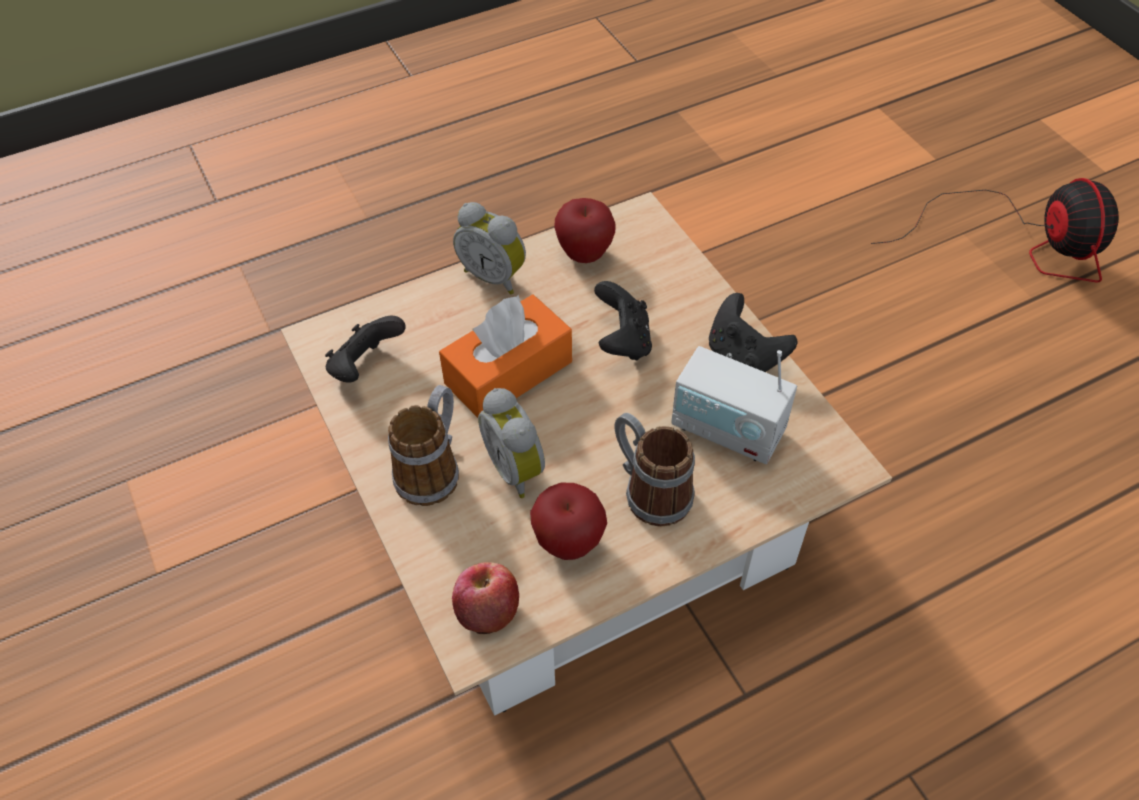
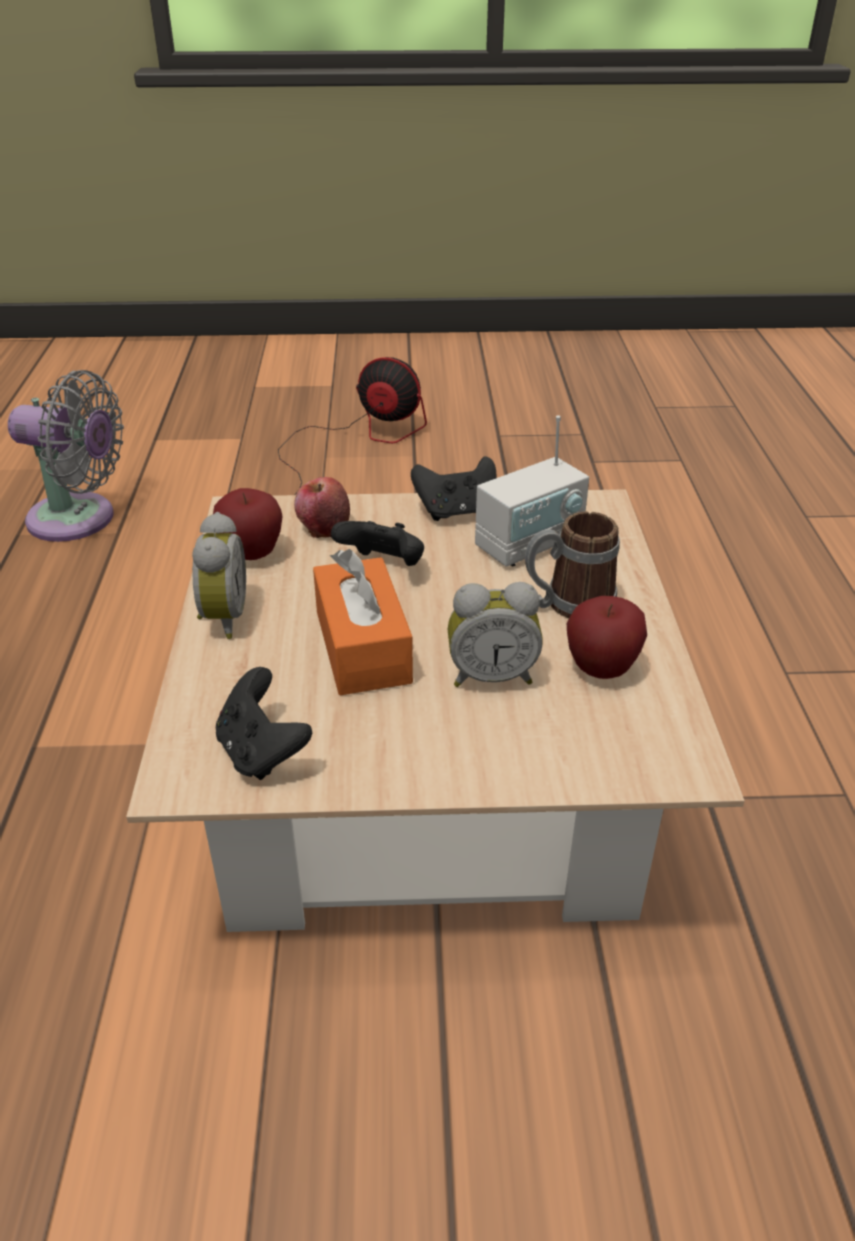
camera: 65 degrees left, 15 degrees down
(433, 468) = (451, 736): mug -> none
(487, 610) = (655, 747): apple -> apple (323, 527)
(495, 276) = (221, 618): alarm clock -> alarm clock turned 60 degrees counterclockwise
(723, 132) = (79, 520): none -> grey fan

